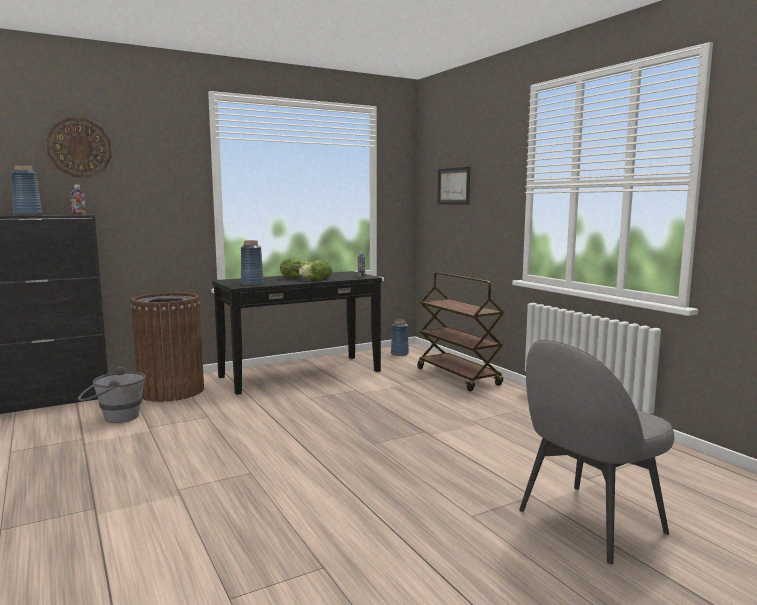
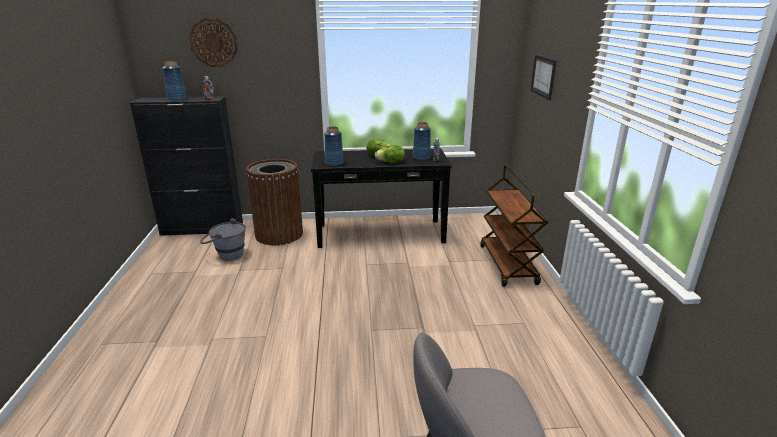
camera: 25 degrees right, 15 degrees up
(399, 354) = (479, 223): blue vase -> blue vase (421, 157)

